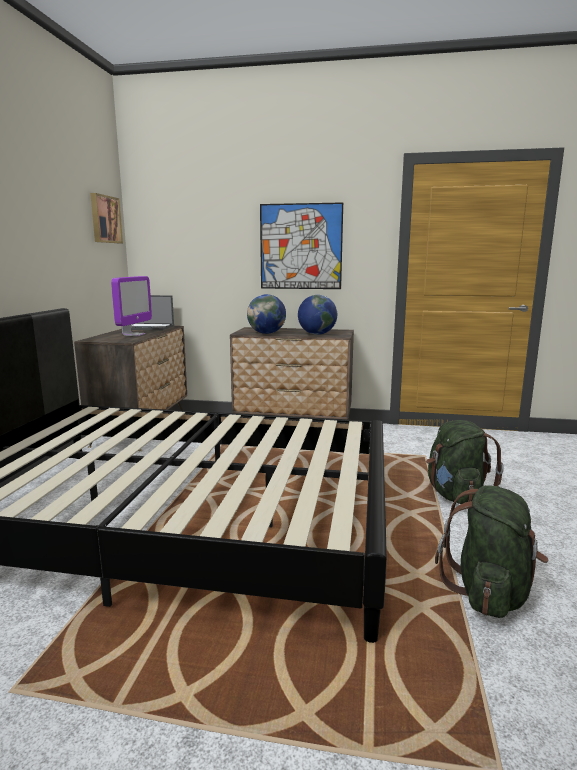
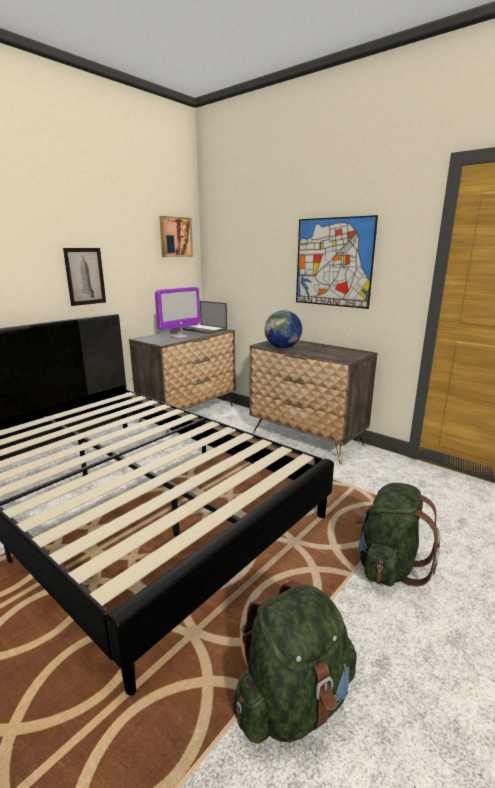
camera: 30 degrees right, 5 degrees up
(26, 260) = (85, 276): none -> picture
(317, 334) = (326, 354): globe -> none

